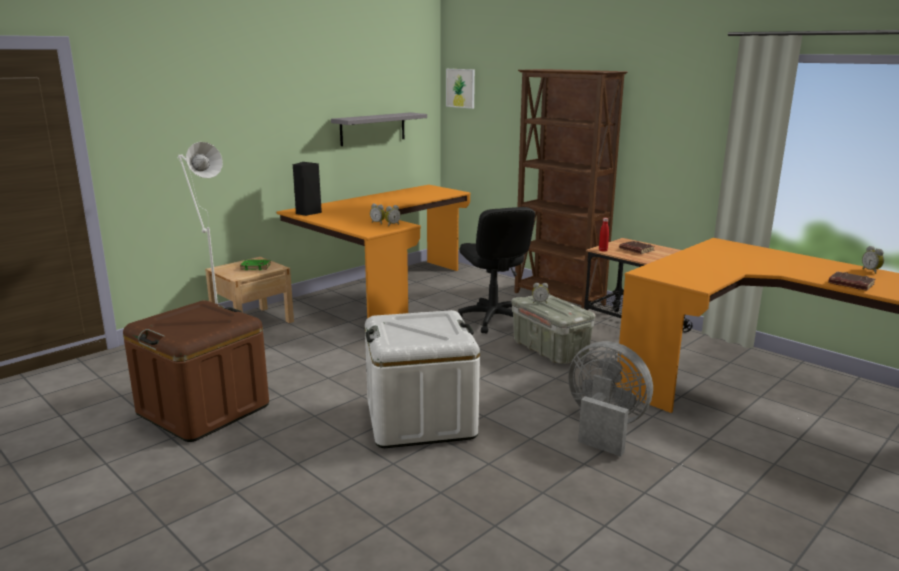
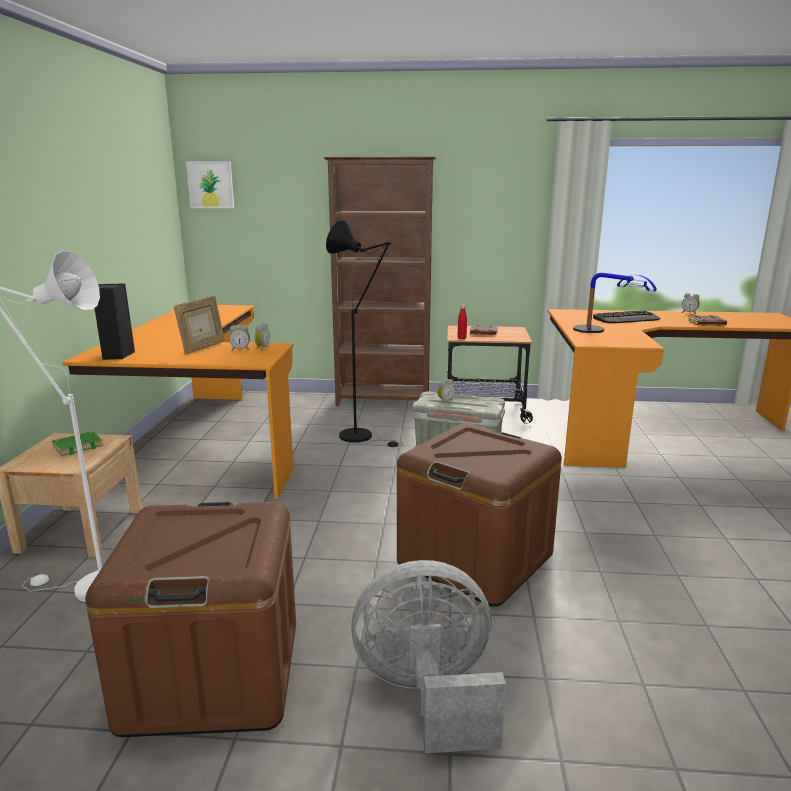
camera: 40 degrees left, 0 degrees up
(361, 217) = (203, 348): none -> picture frame
(373, 129) = (132, 237): grey shelf -> none
(420, 419) = (475, 558): white storage box -> brown storage box
(492, 320) = (362, 437): black office chair -> black floor lamp
(604, 427) = (612, 498): grey fan -> grey fan (428, 695)
(691, 267) = (602, 332): none -> table lamp
(767, 261) = (626, 318): none -> keyboard

